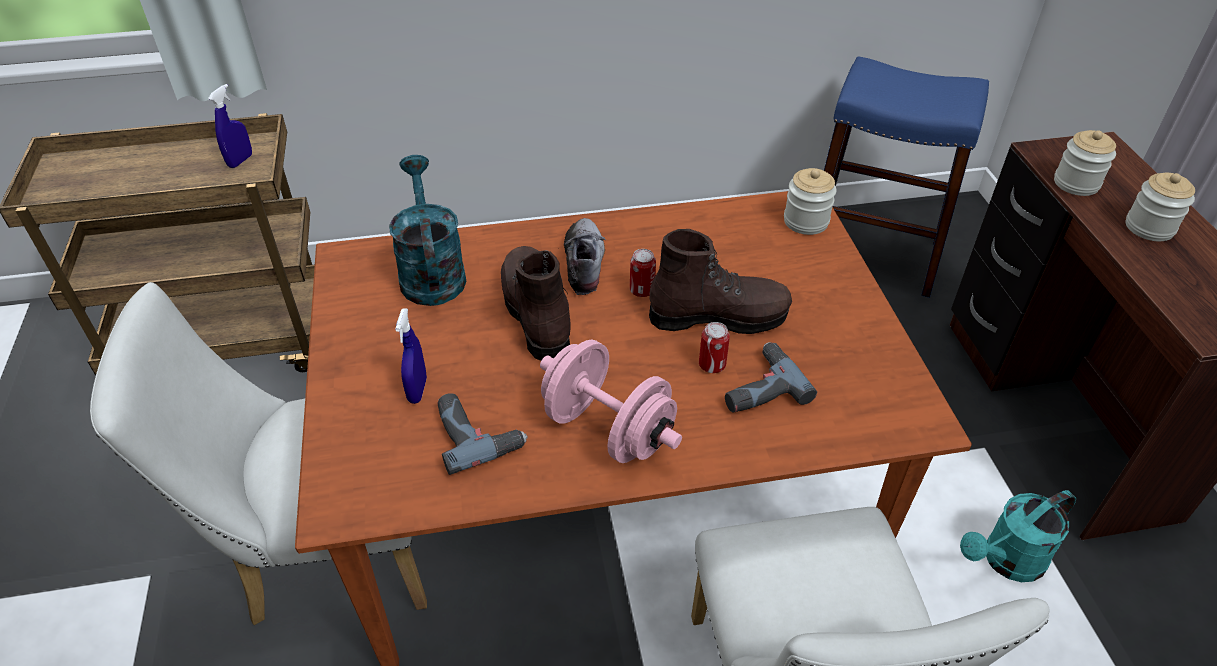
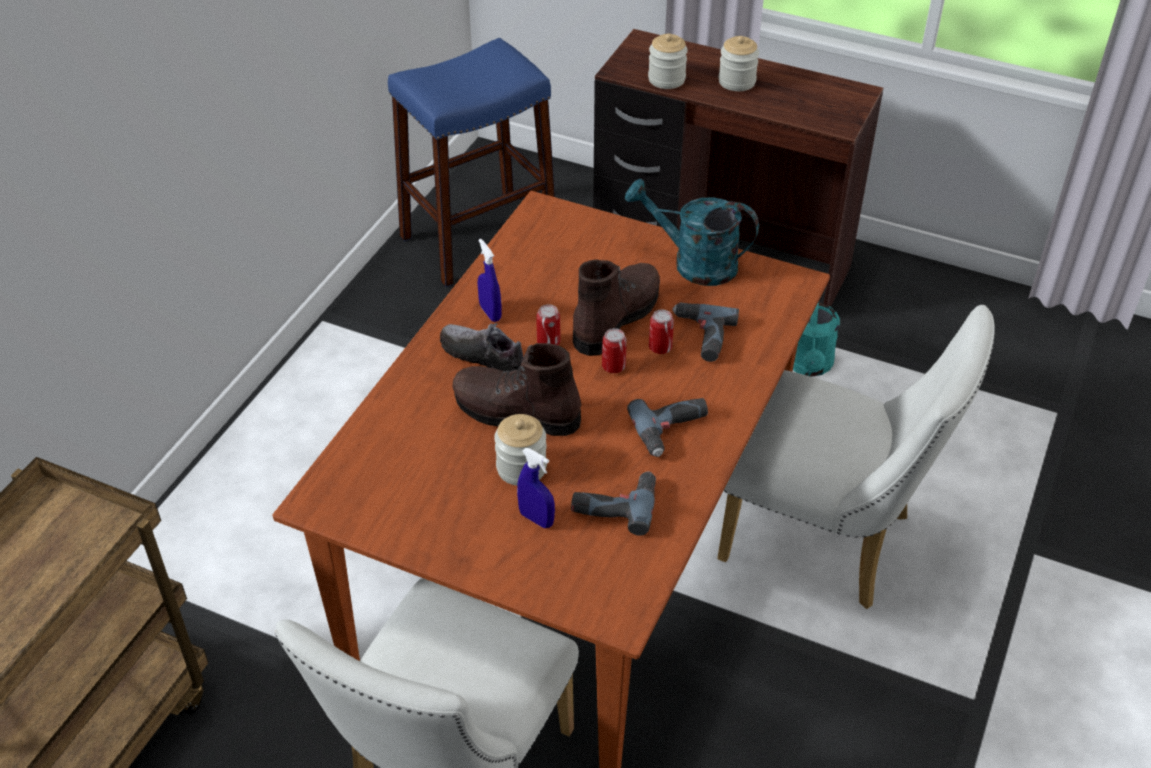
camera: 55 degrees left, 0 degrees up
(240, 161) = (60, 526): blue spray bottle -> blue spray bottle (490, 313)
(431, 272) = (398, 453): turquoise watering can -> turquoise watering can (693, 263)
(608, 429) = (673, 431): pink dumbbell -> power drill
(653, 346) = (613, 366): none -> can
(806, 221) = (561, 219): jar -> jar (521, 468)

